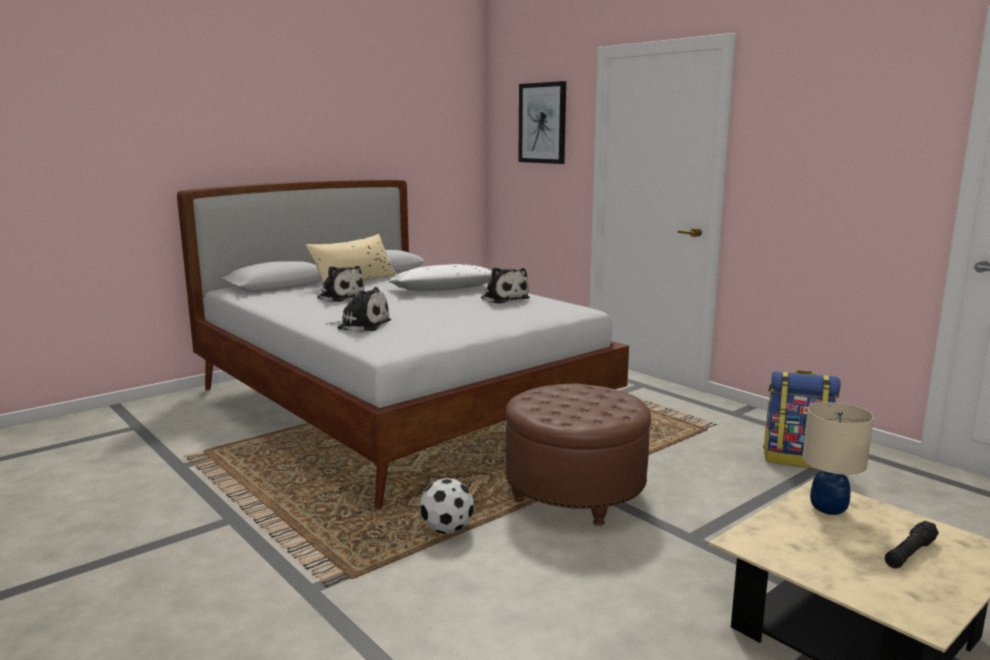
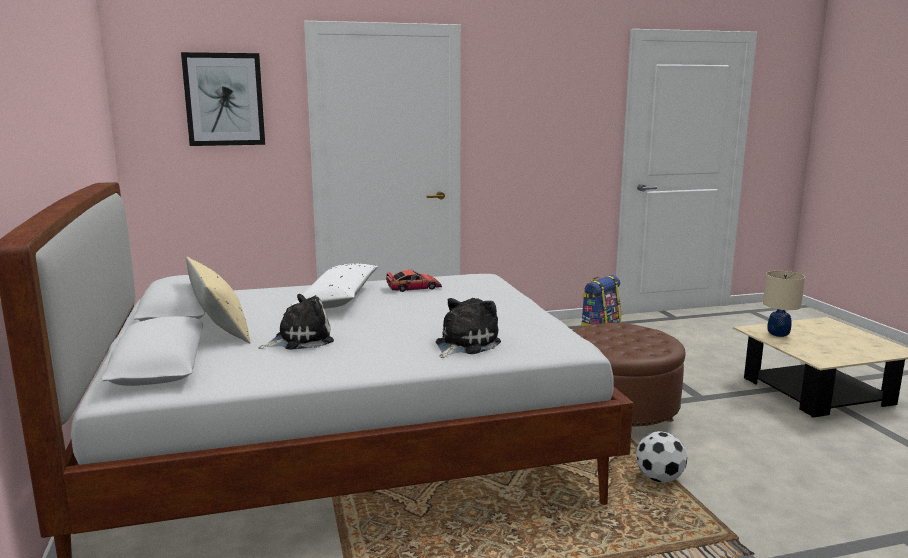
camera: 65 degrees left, 0 degrees up
(503, 299) = (414, 287): plush toy -> toy car
(909, 553) = (831, 334): black flashlight -> none

